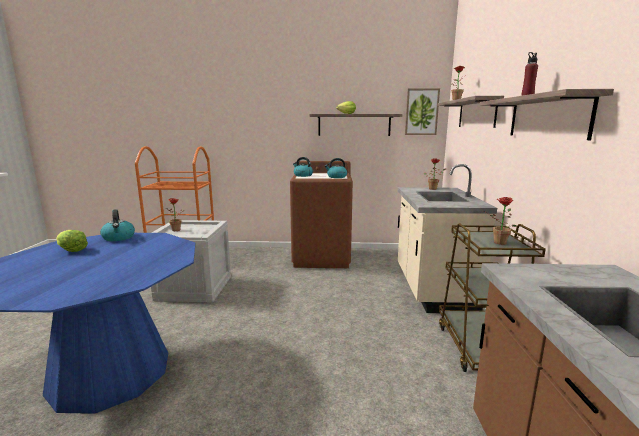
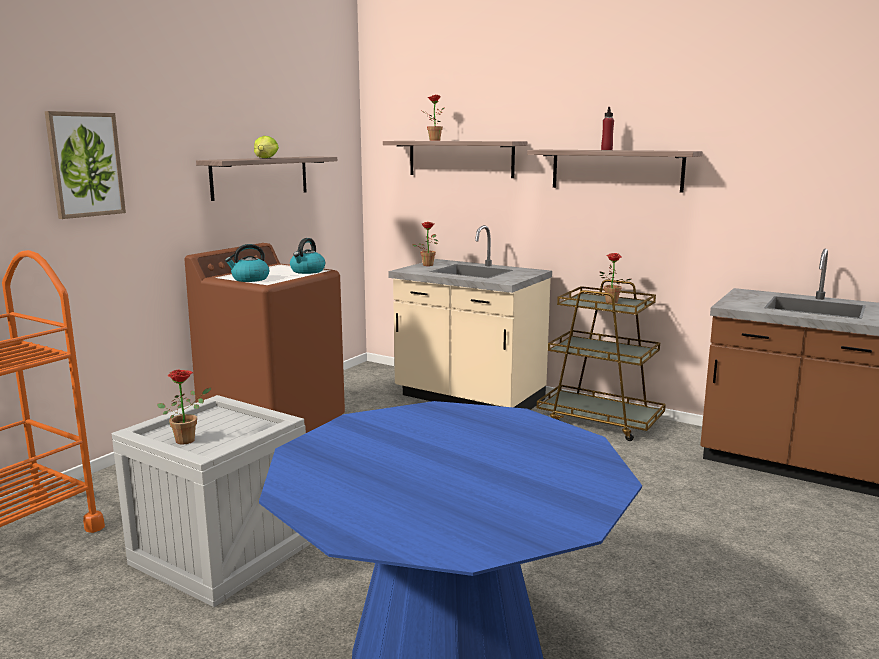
camera: 60 degrees left, 0 degrees up
(71, 250) = (357, 481): lettuce -> none
(119, 237) = (326, 445): kettle -> none
(421, 112) = (336, 152): picture -> picture (85, 164)

